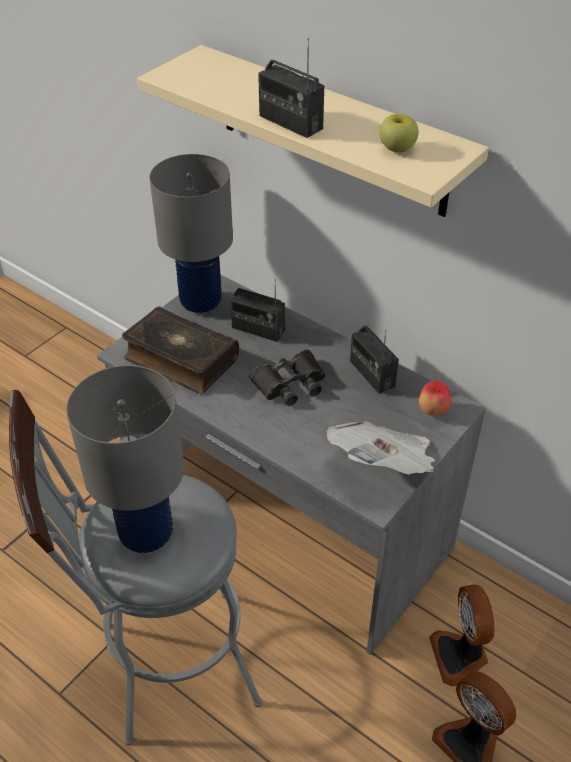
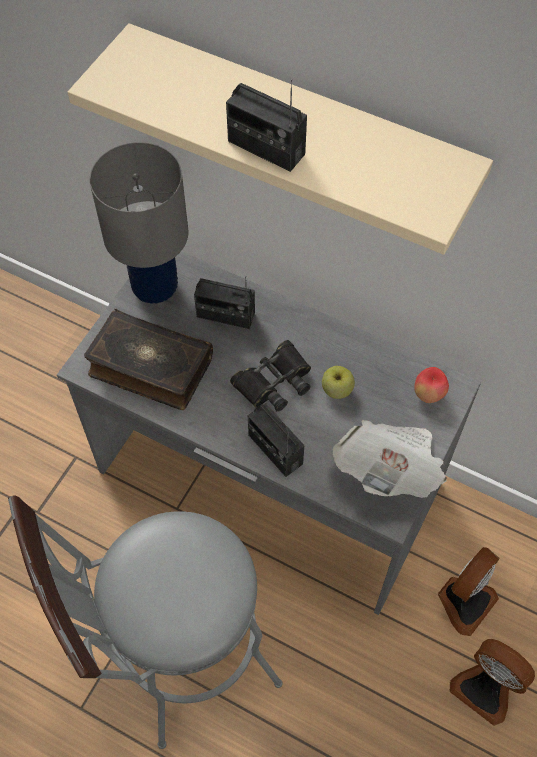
camera: 10 degrees left, 15 degrees up
(147, 535) = (168, 595): grey table lamp -> none
(372, 374) = (357, 356): radio -> radio (275, 449)
(397, 148) = (394, 176): apple -> apple (337, 390)
(460, 656) = (464, 601): fan -> fan turned 120 degrees counterclockwise

